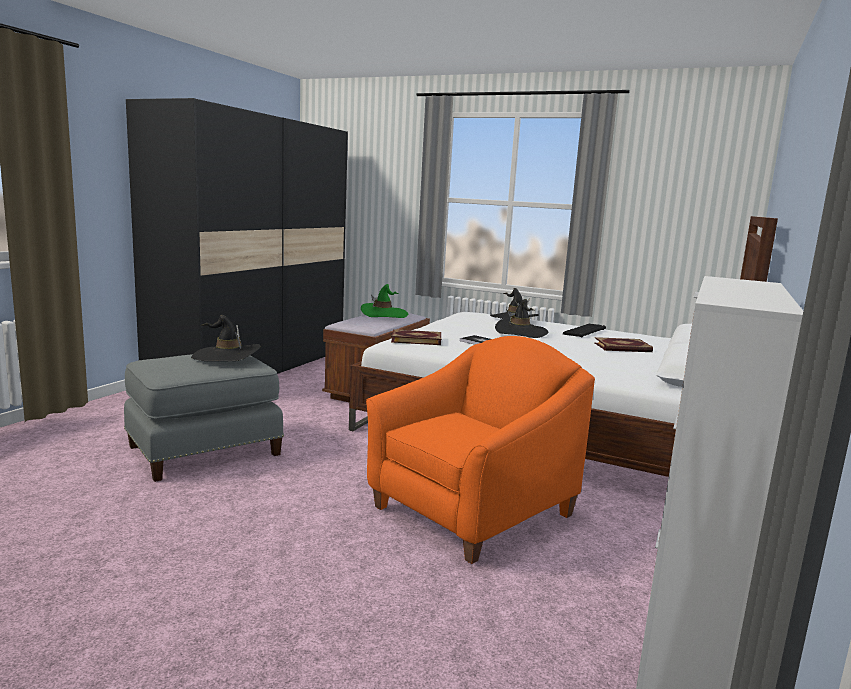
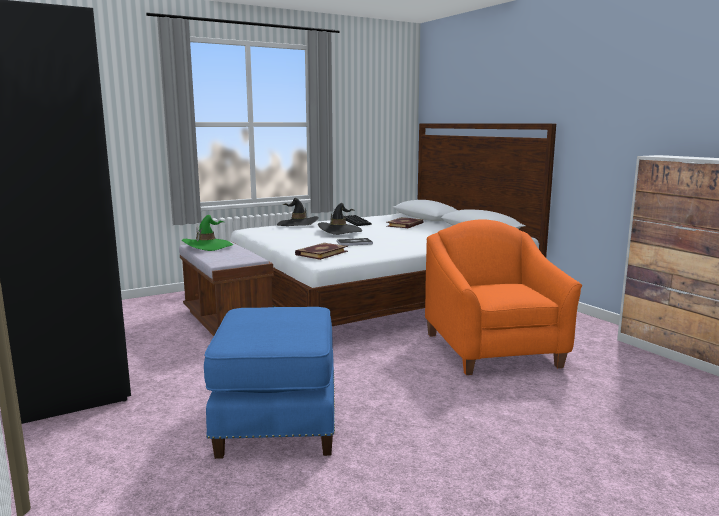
camera: 55 degrees left, 0 degrees up
(204, 449) = (276, 419): grey ottoman -> blue ottoman
(226, 356) = (274, 311): black hat -> none

